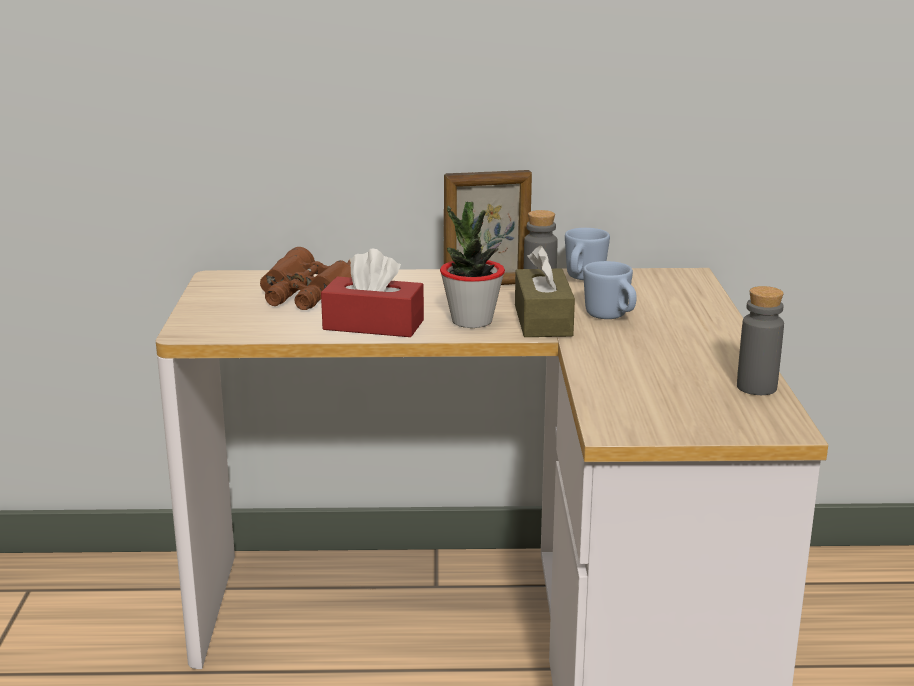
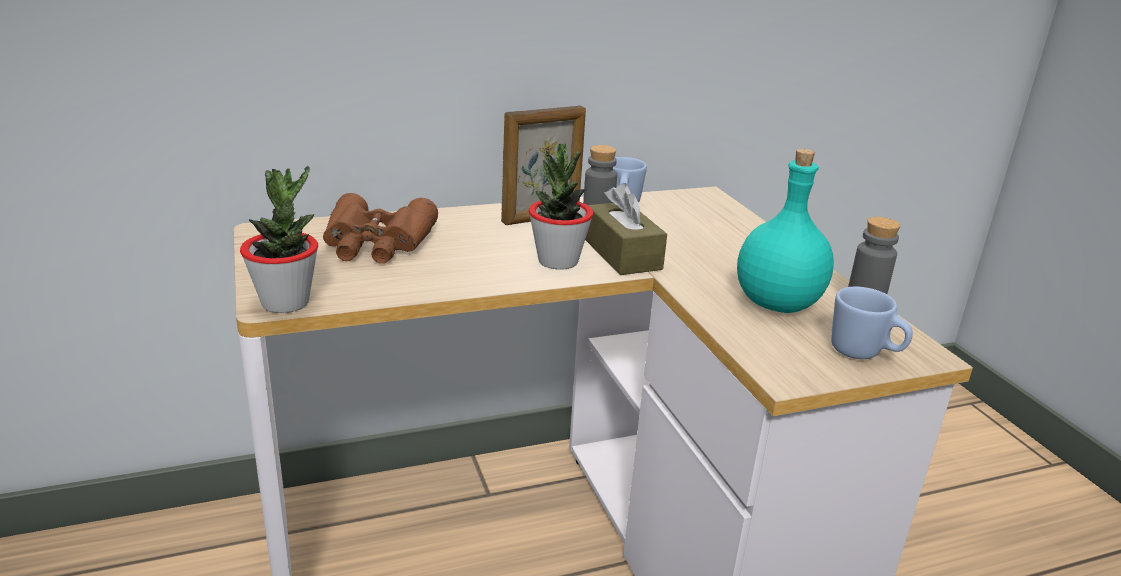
camera: 20 degrees left, 5 degrees up
(201, 332) = (286, 302): none -> potted plant
(373, 325) = (465, 275): red tissue box -> none
(611, 317) = (679, 245): blue mug -> blue mug (864, 354)
(666, 373) = (776, 303): none -> turquoise bottle

